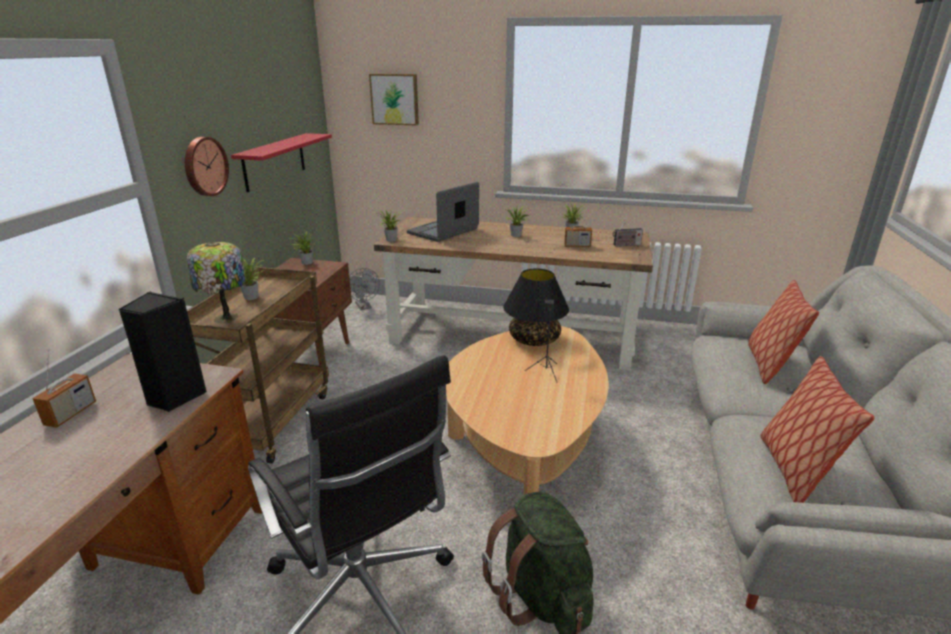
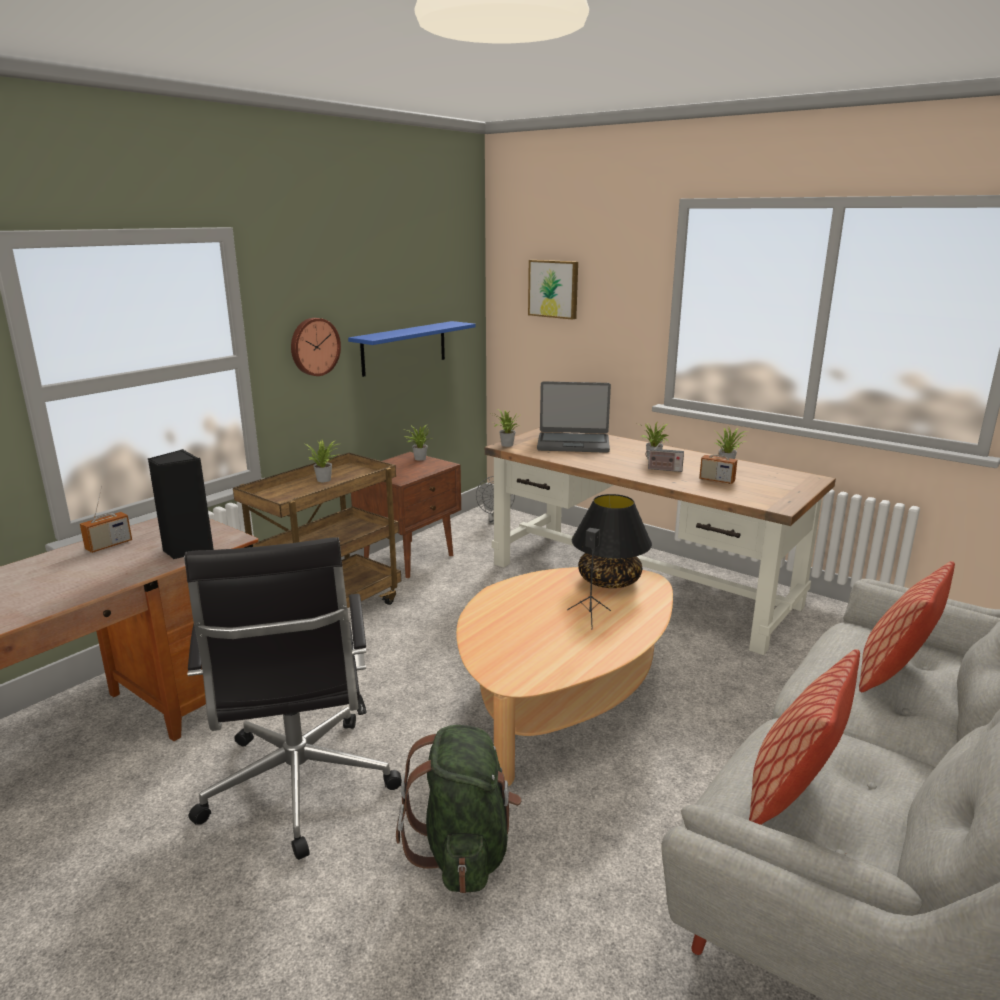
camera: 25 degrees right, 5 degrees down
(226, 319) = (285, 495): table lamp -> none
(274, 161) = (404, 348): red shelf -> blue shelf
(443, 231) = (573, 443): laptop -> laptop turned 150 degrees counterclockwise
(626, 245) = (783, 488): radio -> radio (663, 469)

